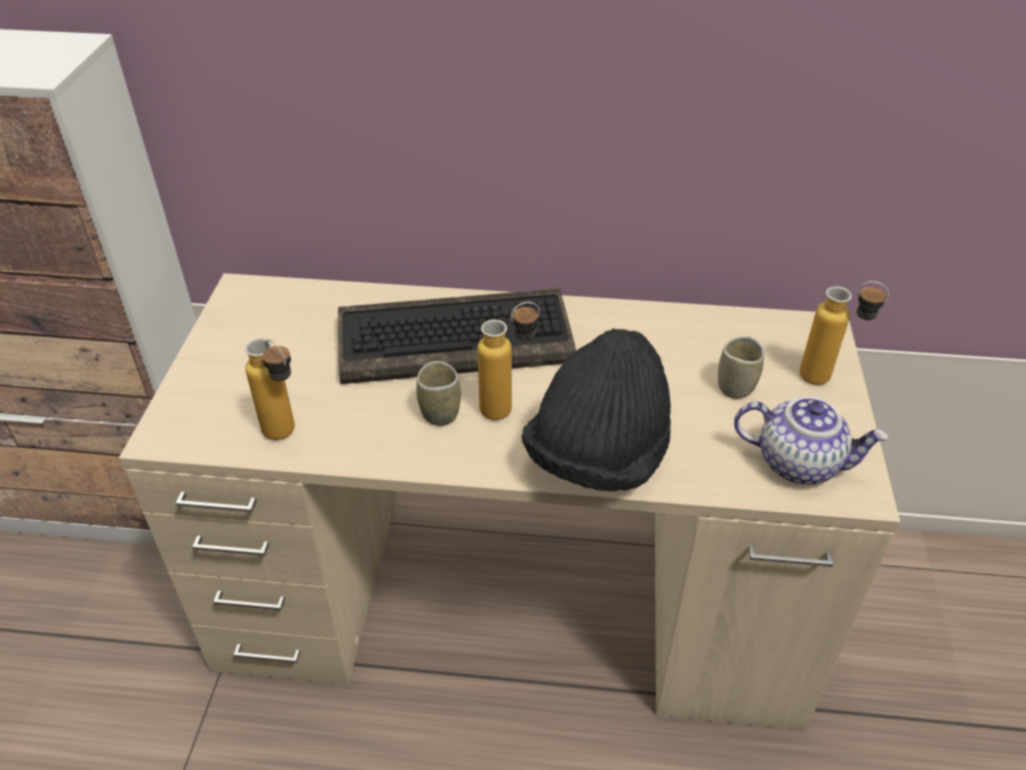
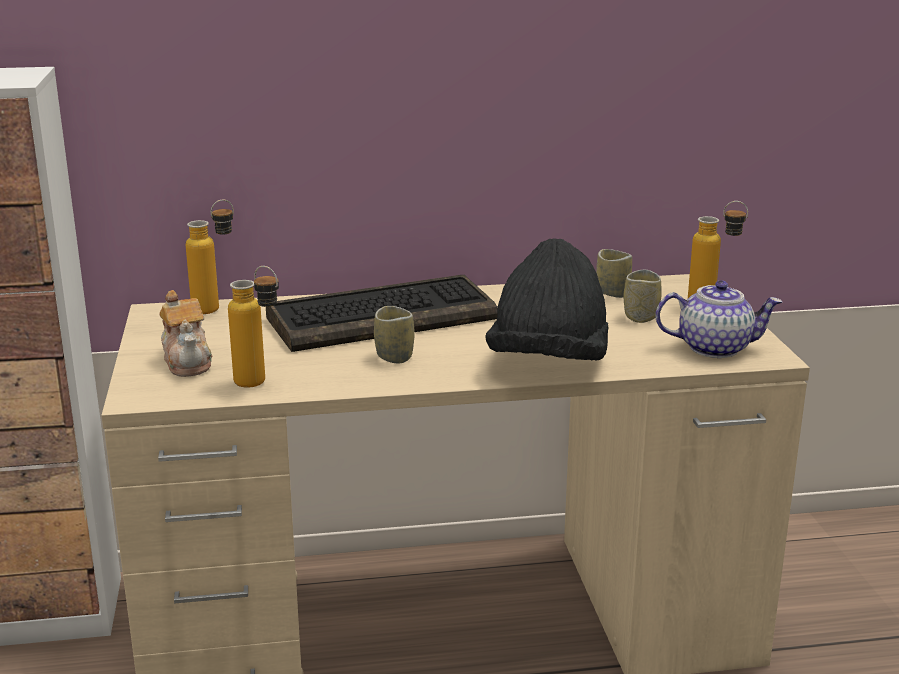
camera: 15 degrees left, 20 degrees down
(235, 383) = (188, 362): none -> teapot
(508, 408) = (454, 348): bottle -> bottle (216, 308)
(721, 336) = (612, 293): none -> cup

